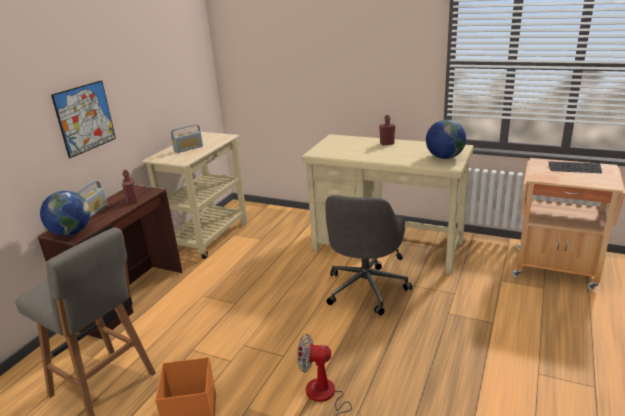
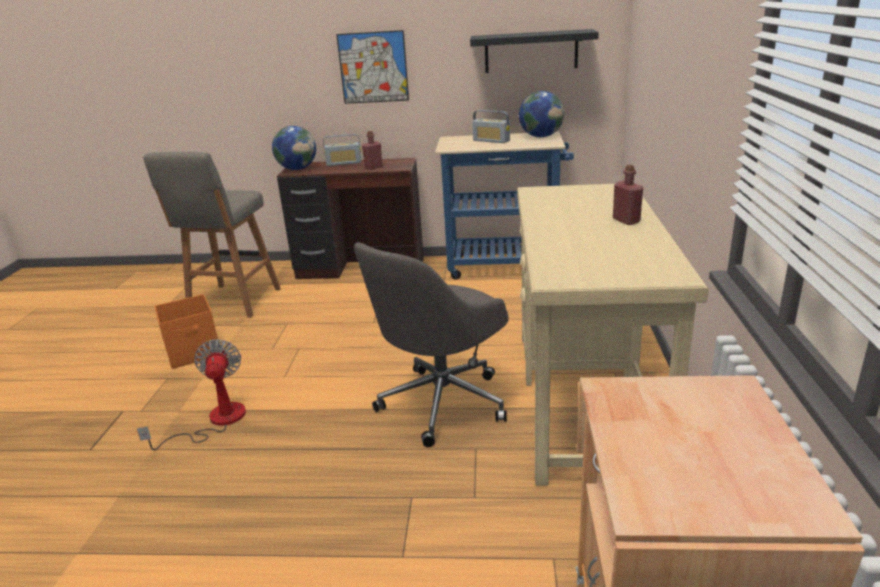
camera: 70 degrees right, 0 degrees up
(175, 80) = (531, 51): none -> black shelf
(209, 237) = (504, 267): beige cart -> blue cart
(366, 290) = (442, 404): grey office chair -> grey office chair turned 45 degrees counterclockwise
(444, 157) = (594, 269): globe -> globe (541, 136)
(574, 168) = (730, 445): keyboard -> none

